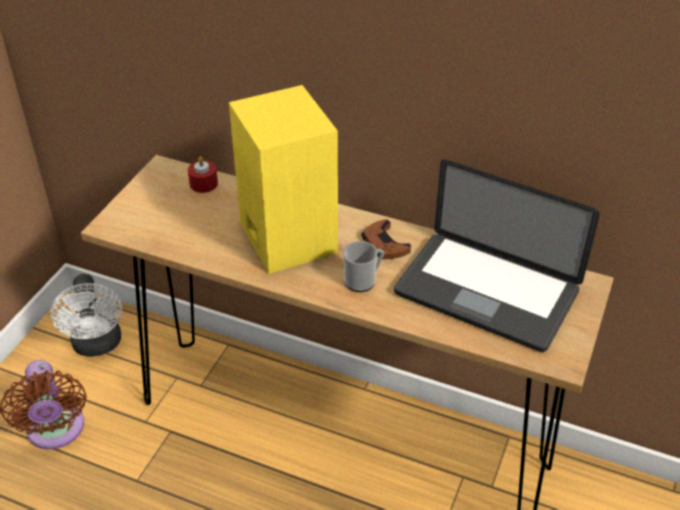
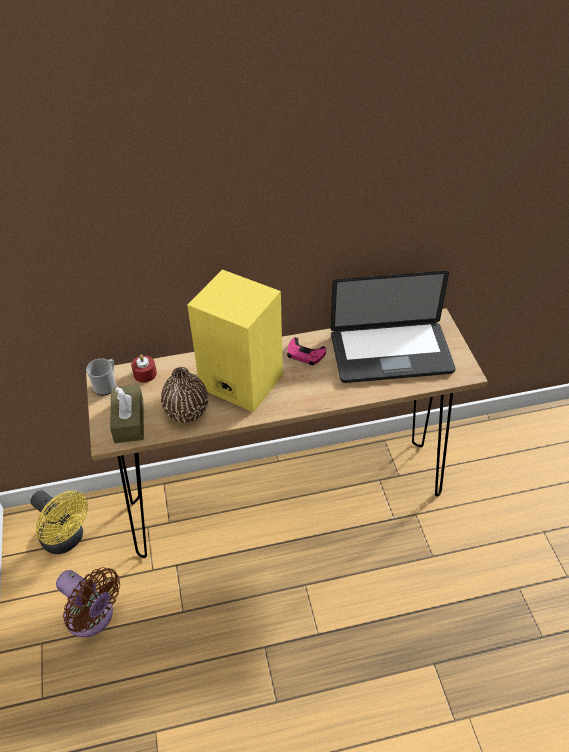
camera: 35 degrees left, 5 degrees up
(98, 345) = (67, 539): white fan -> yellow fan
(144, 219) = (129, 421): none -> brown tissue box
(205, 238) = (187, 412): none -> brown vase
(363, 280) = (315, 385): mug -> mug (106, 385)
(384, 244) = (305, 354): brown game controller -> pink game controller

